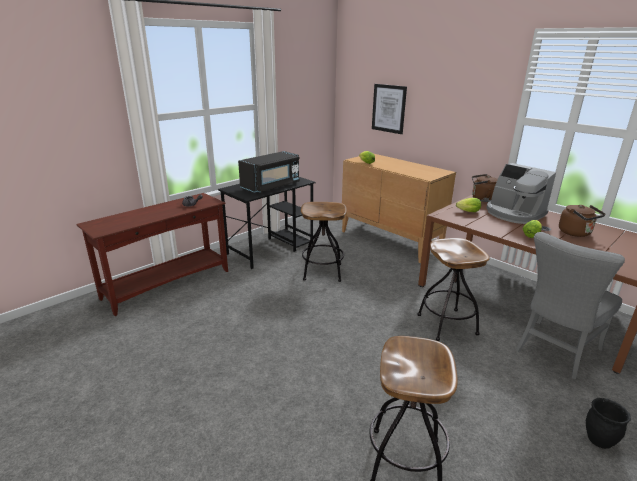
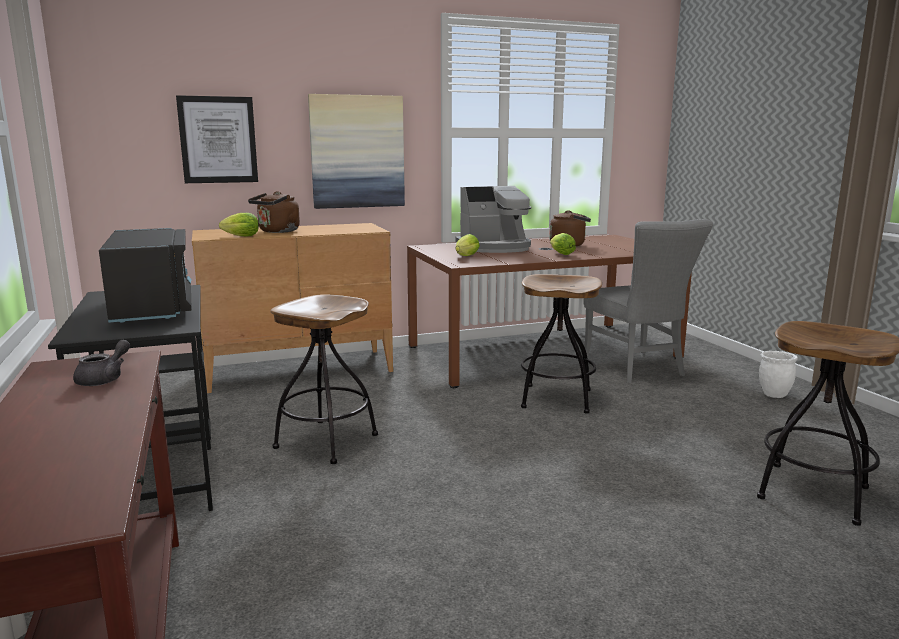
camera: 65 degrees left, 10 degrees down
(456, 125) = (357, 152): none -> picture
(482, 199) = (433, 247): brown kettle -> brown kettle (277, 231)
(599, 440) = (774, 394): black planter -> white planter

